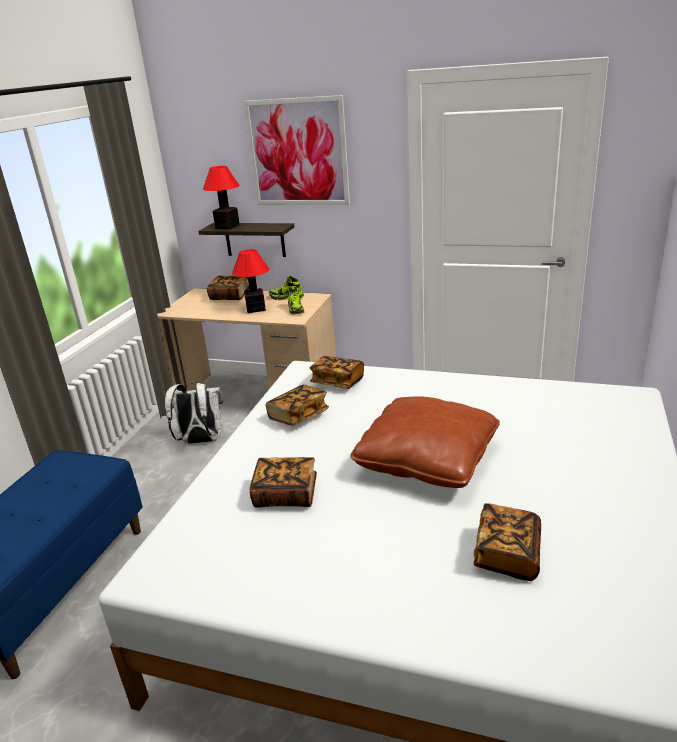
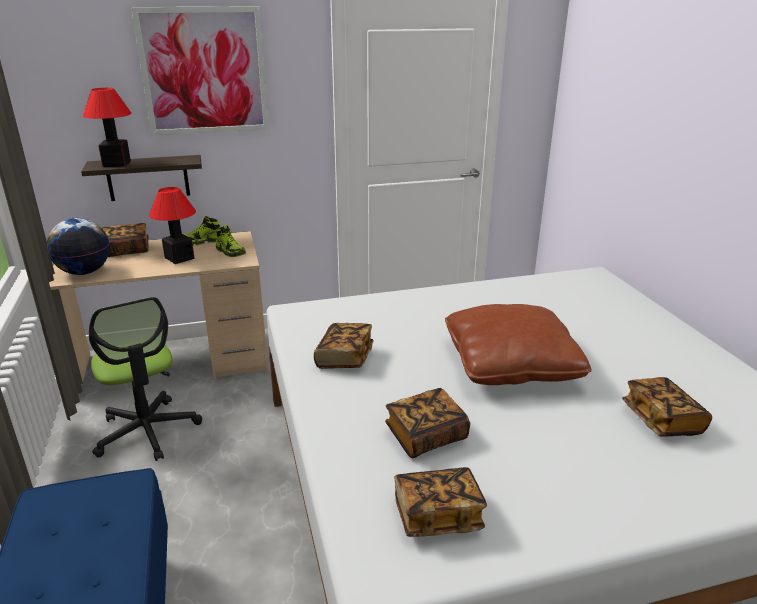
camera: 35 degrees left, 0 degrees up
(187, 309) = (84, 272): none -> globe
(200, 441) = (147, 431): white backpack -> office chair
(338, 382) = (345, 316): book -> book (437, 515)

